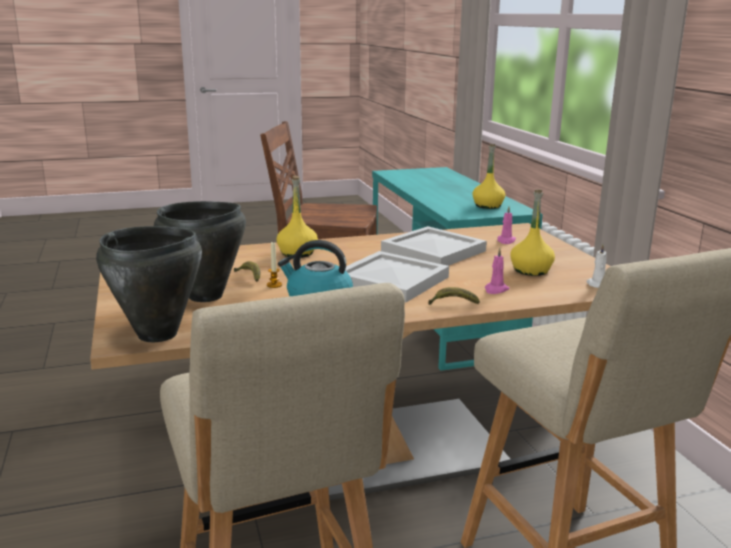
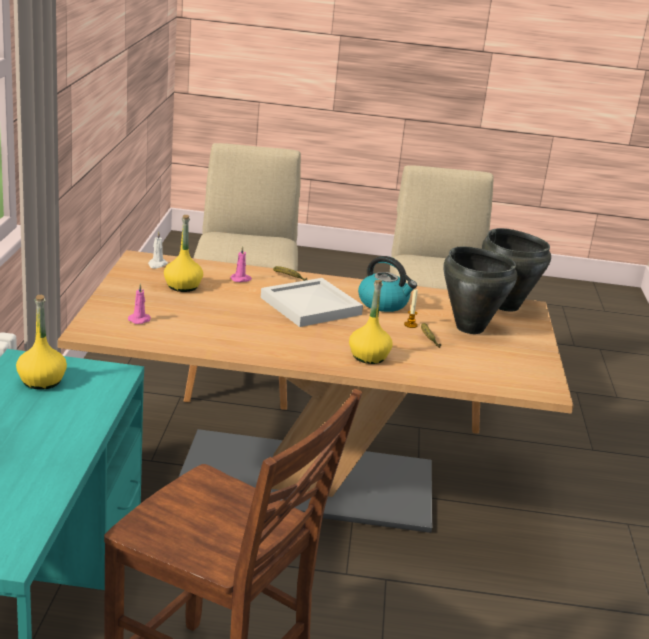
camera: 160 degrees left, 5 degrees up
(431, 251) = (234, 326): white tray -> none

